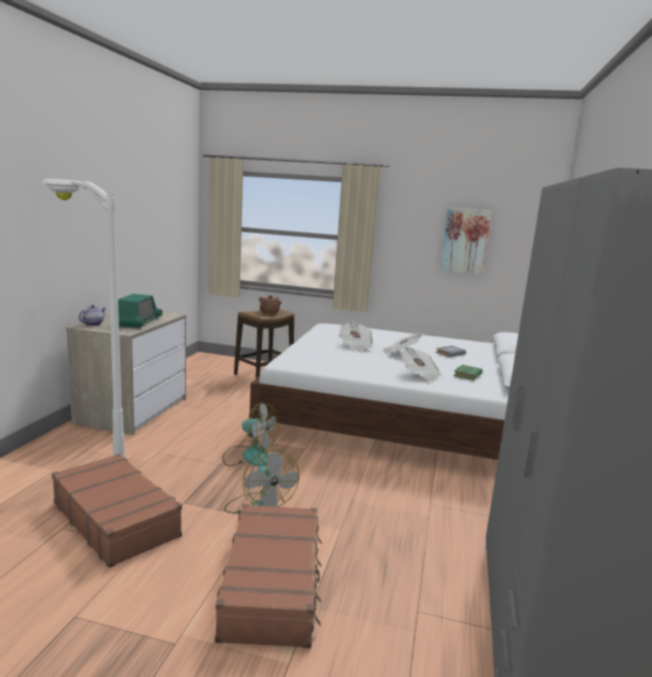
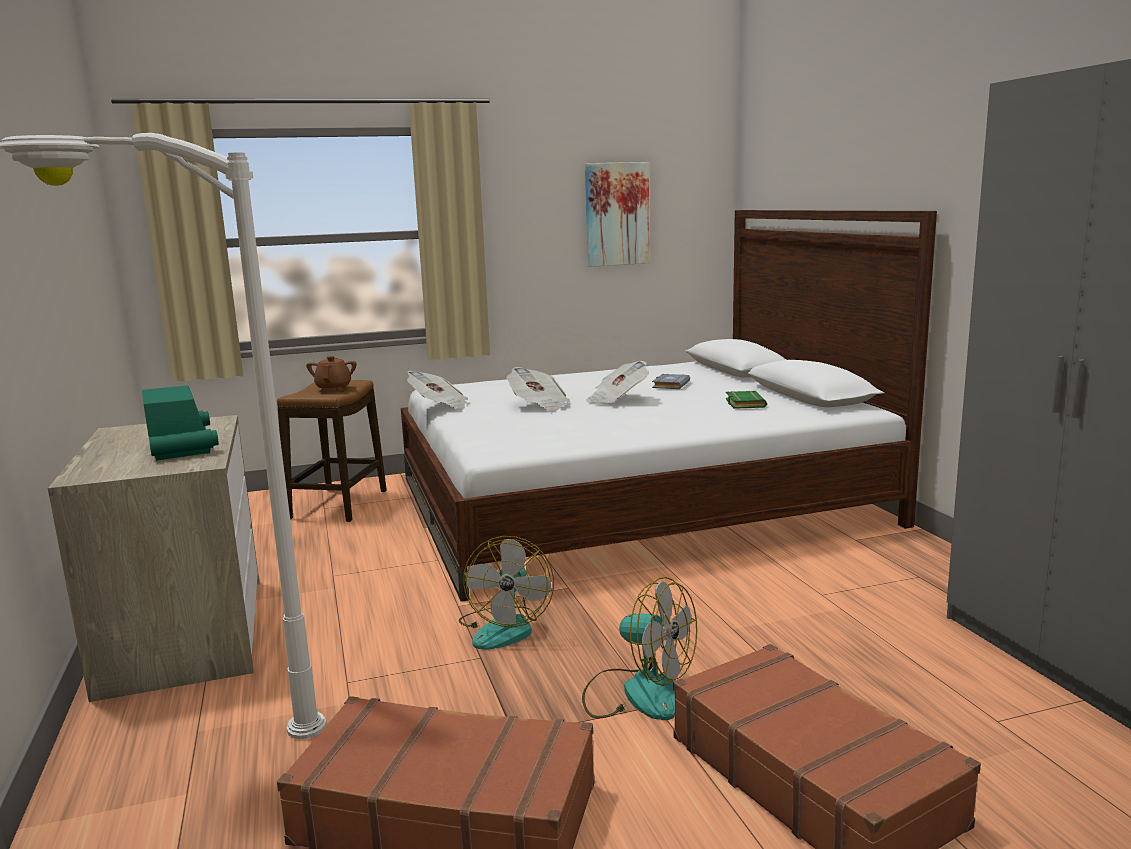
camera: 30 degrees left, 0 degrees up
(93, 324) = (95, 469): teapot -> none
(249, 456) = (505, 628): fan -> fan turned 105 degrees clockwise
(419, 375) = (696, 419): newspaper -> newspaper (439, 406)

